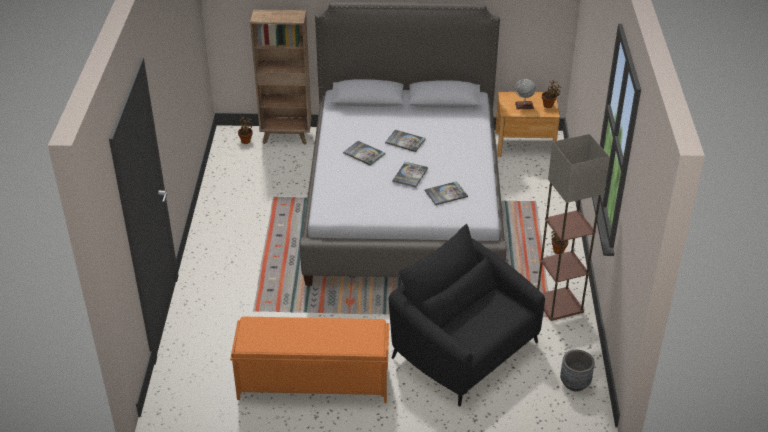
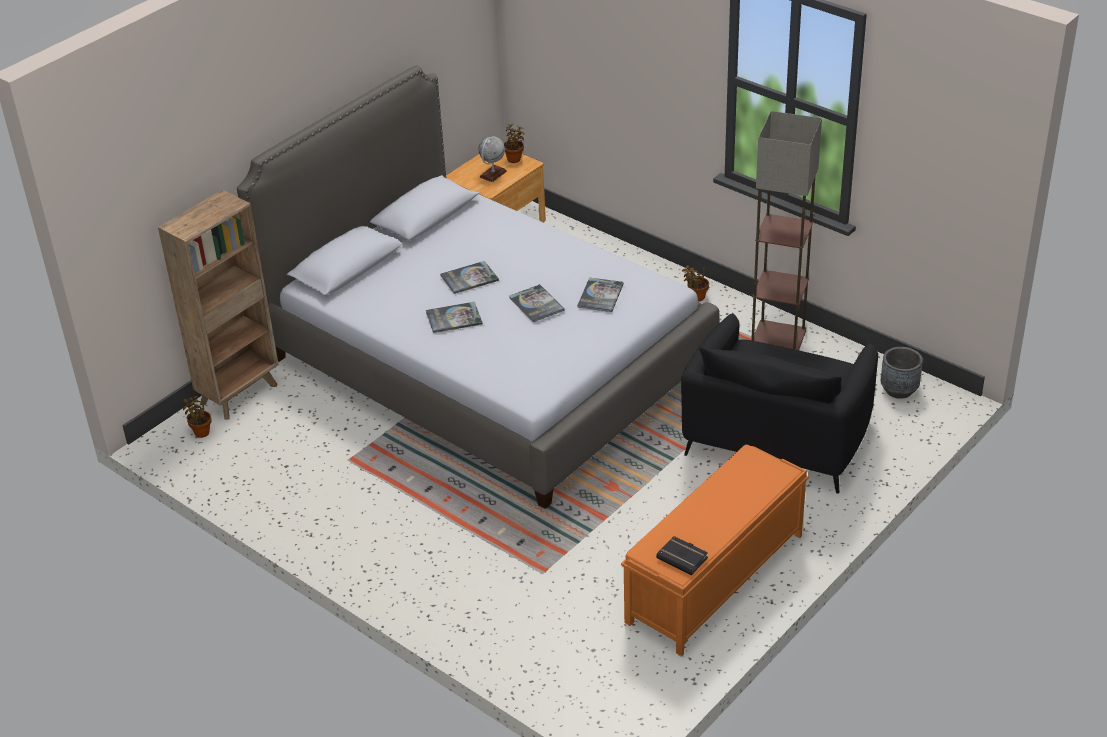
camera: 50 degrees left, 0 degrees up
(257, 341) = (683, 558): none -> black book
(464, 349) = (776, 438): black armchair -> black armchair turned 60 degrees counterclockwise

